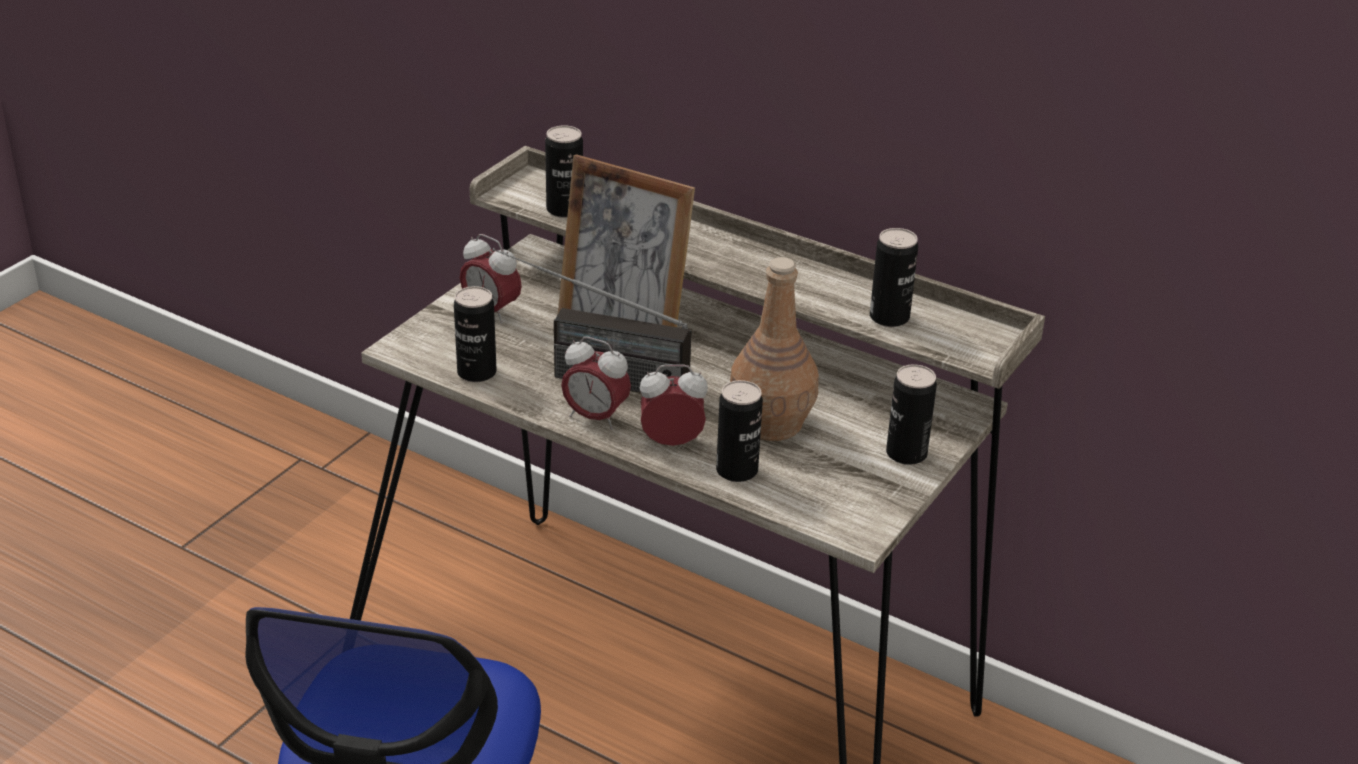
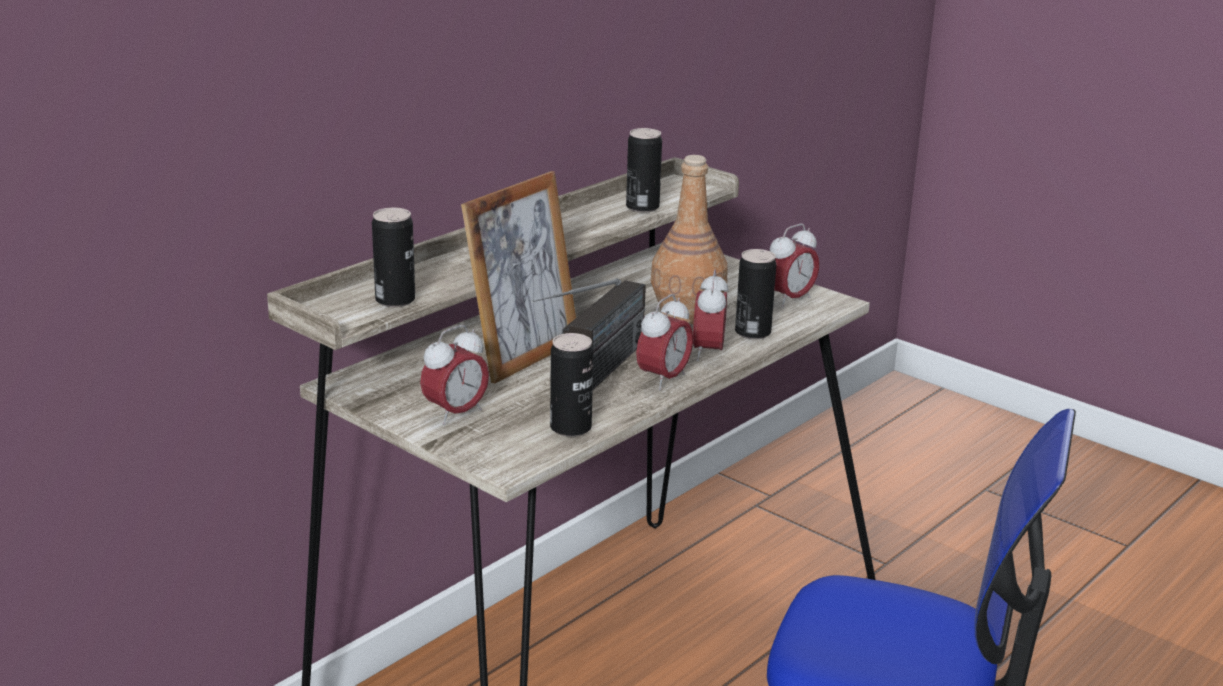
camera: 80 degrees left, 10 degrees down
(847, 495) = (789, 300): none -> alarm clock
(906, 454) = (737, 275): can -> none

